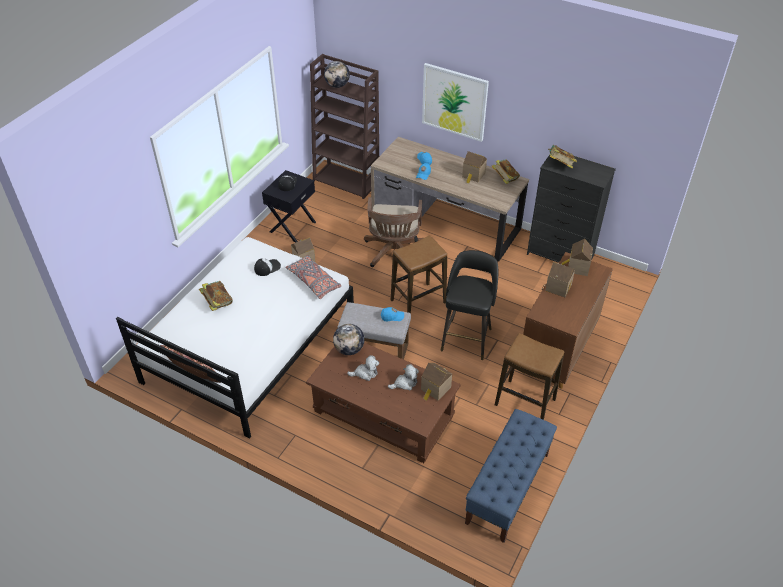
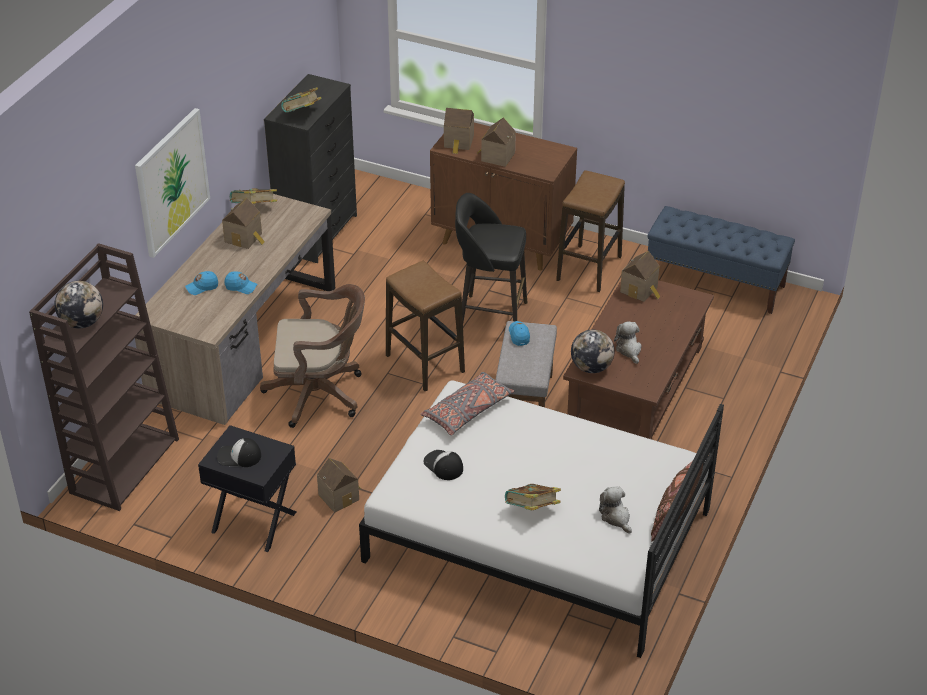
camera: 95 degrees left, 5 degrees down
(405, 383) = (637, 315): plush toy -> plush toy (616, 517)

